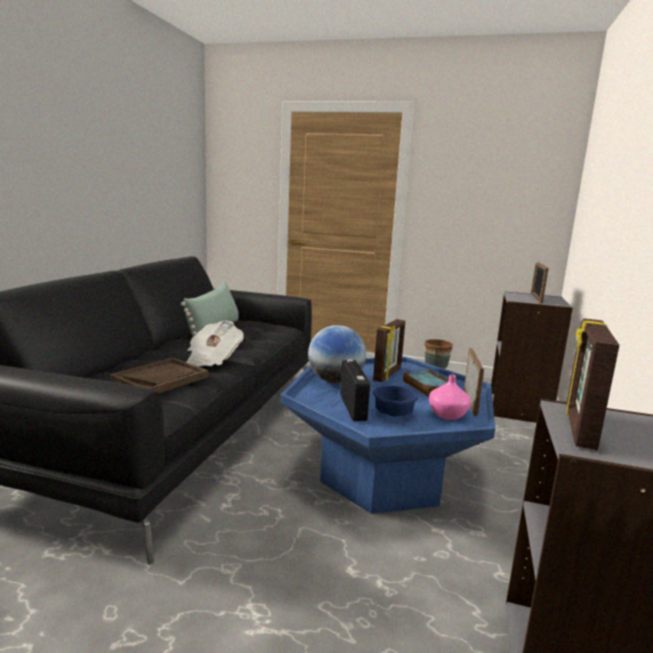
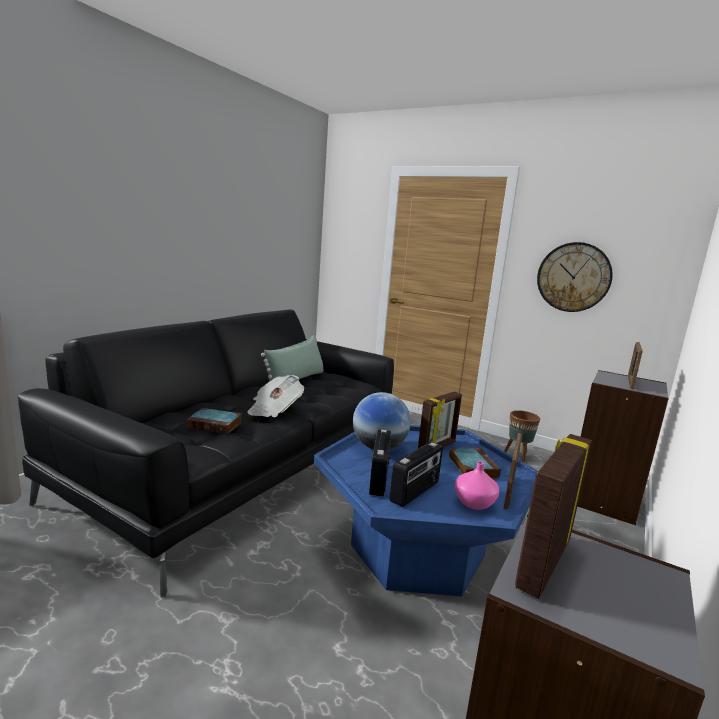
camera: 15 degrees right, 0 degrees up
(160, 379) = (216, 425): brown tray -> book
(392, 413) = (415, 492): blue bowl -> radio
(470, 208) = (573, 277): none -> wall clock

